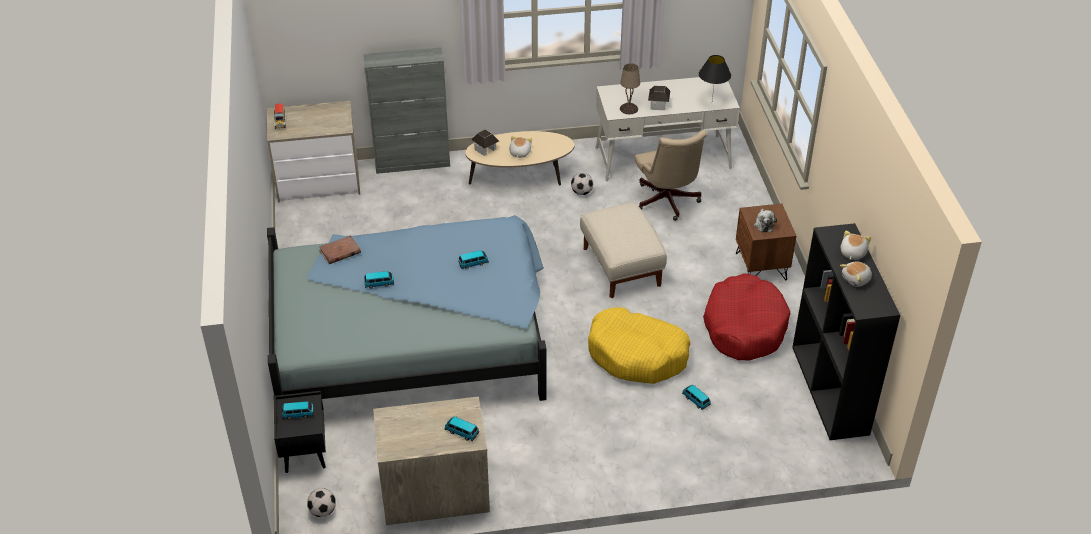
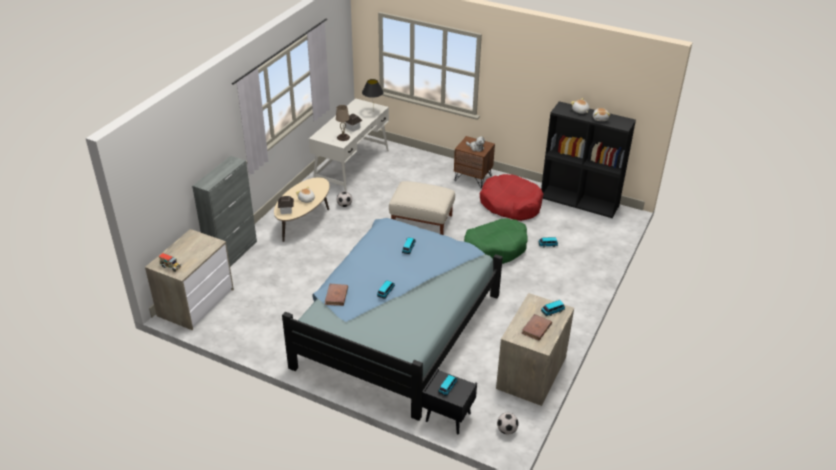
camera: 55 degrees left, 5 degrees down
(416, 431) = (536, 329): none -> brown book
(637, 355) = (495, 248): yellow dog bed -> green dog bed
(667, 203) = (389, 182): beige office chair -> none

